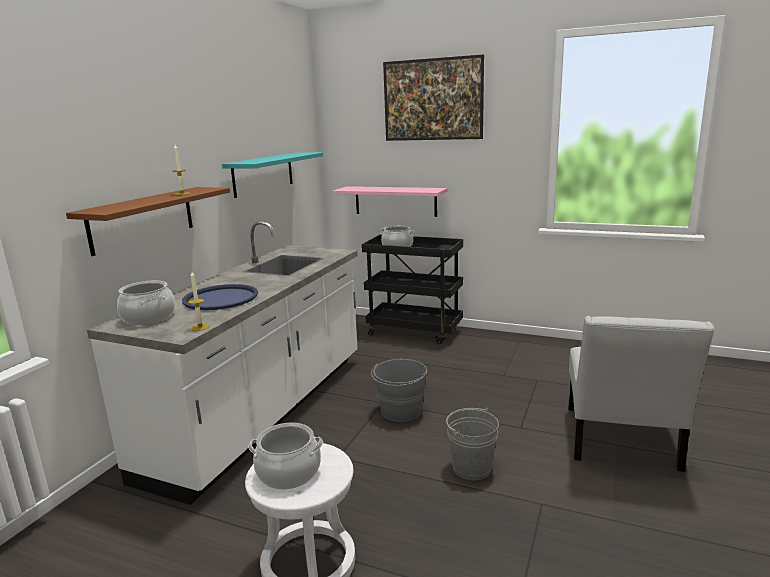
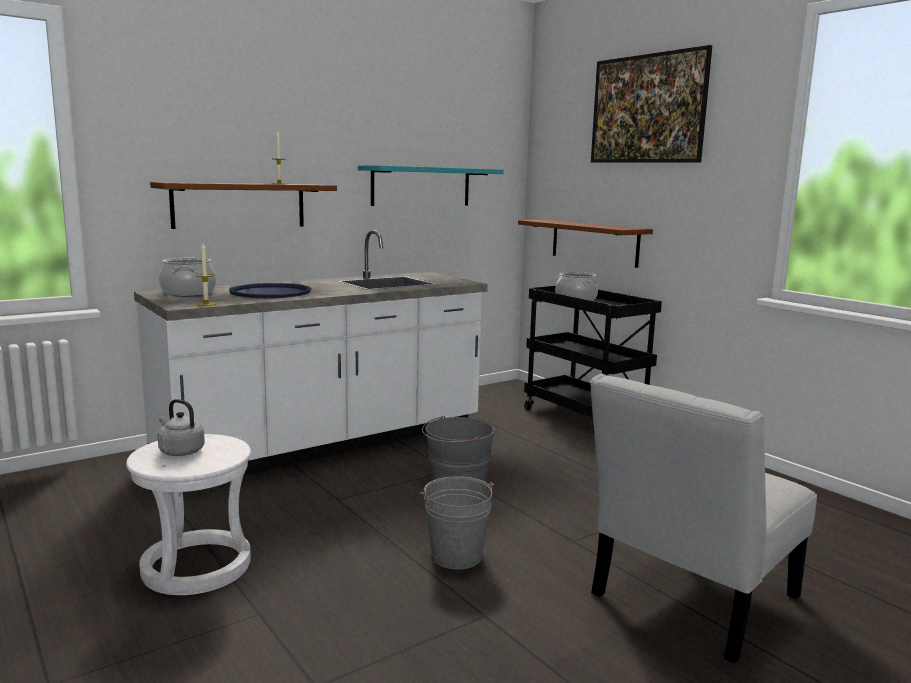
camera: 30 degrees right, 5 degrees down
(288, 473) = (180, 451): cooking pot -> grey kettle
(395, 201) = (594, 242): pink shelf -> brown shelf

